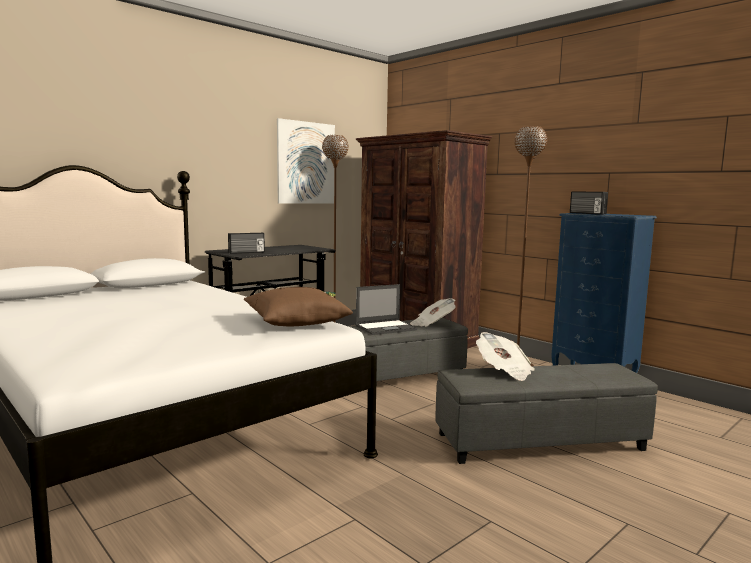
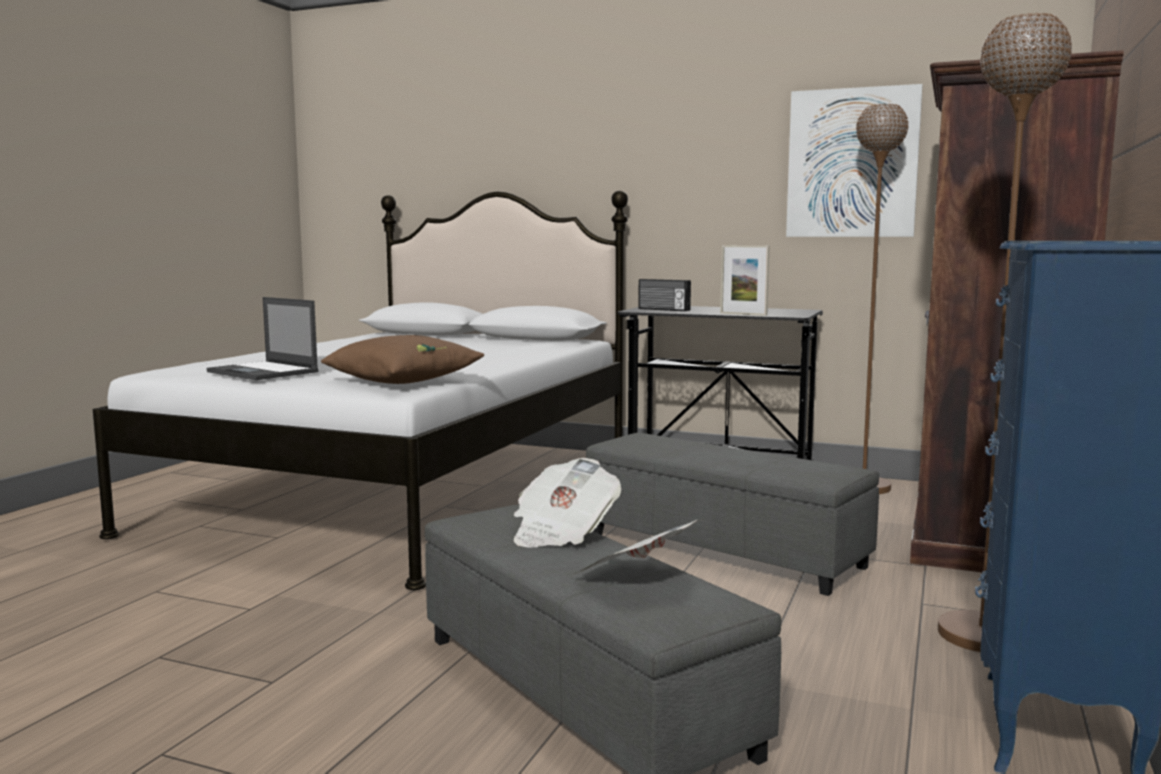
camera: 65 degrees right, 0 degrees up
(302, 250) = (743, 314): none -> picture frame
(386, 327) = (714, 454): laptop -> laptop (264, 372)
(432, 324) = (796, 471): newspaper -> newspaper (636, 580)
(586, 213) = (1049, 240): radio -> none

